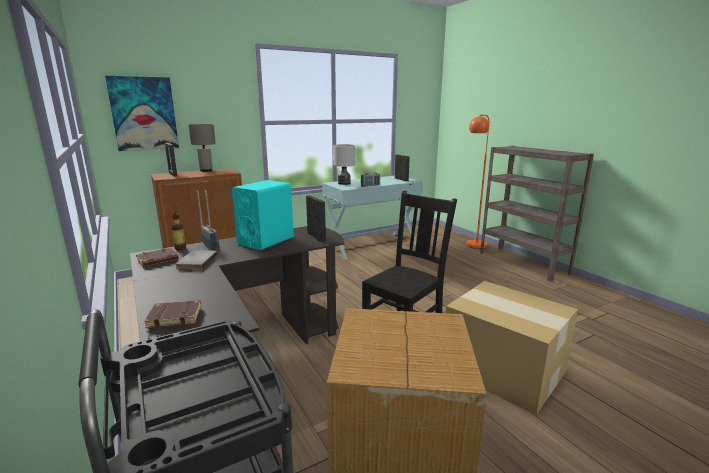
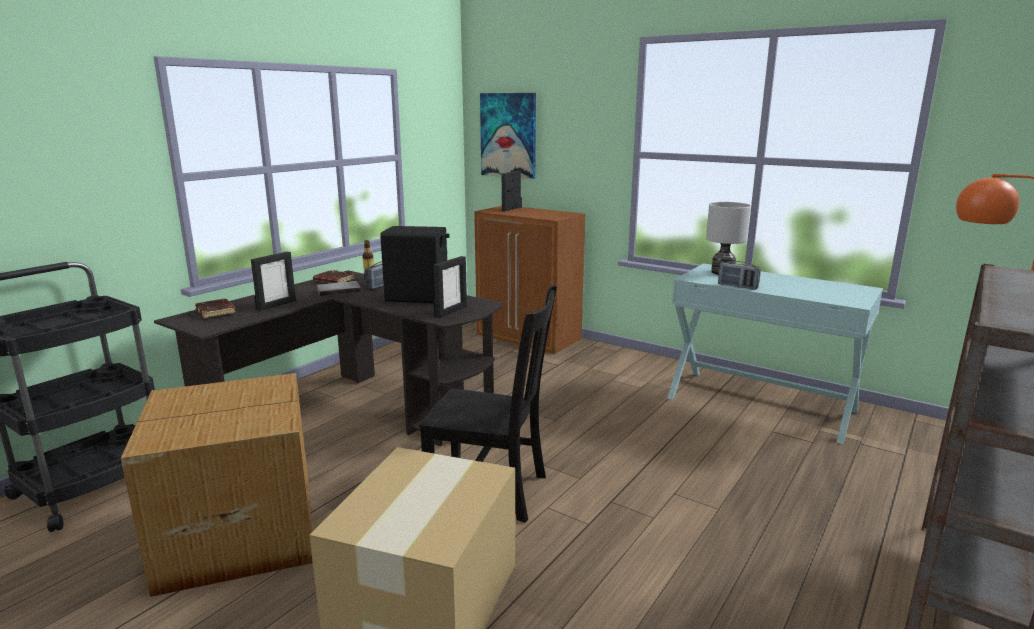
camera: 65 degrees right, 0 degrees up
(206, 170) = (551, 211): grey table lamp -> none
(266, 241) = (417, 297): turquoise speaker -> black speaker
(401, 179) = (842, 295): picture frame -> picture frame (276, 305)

